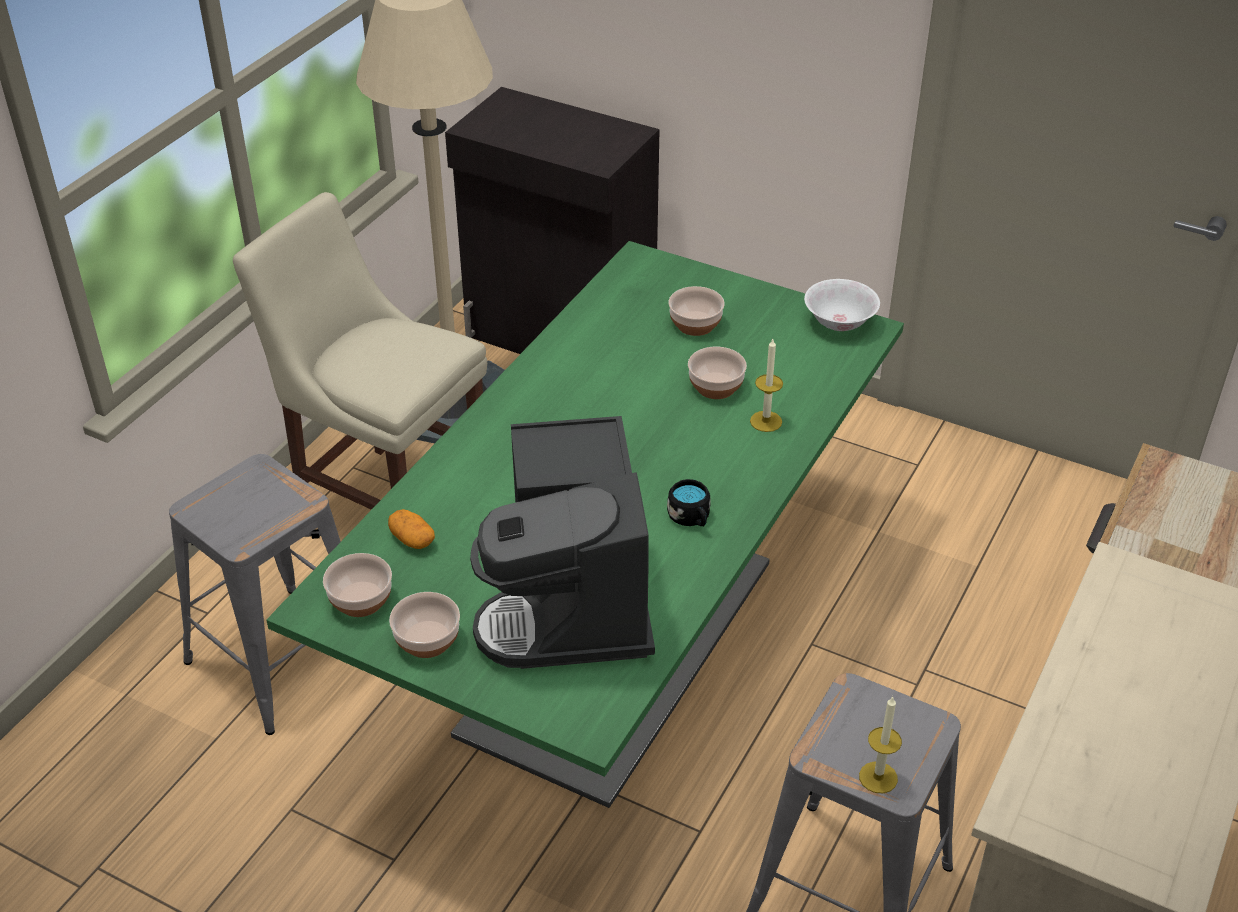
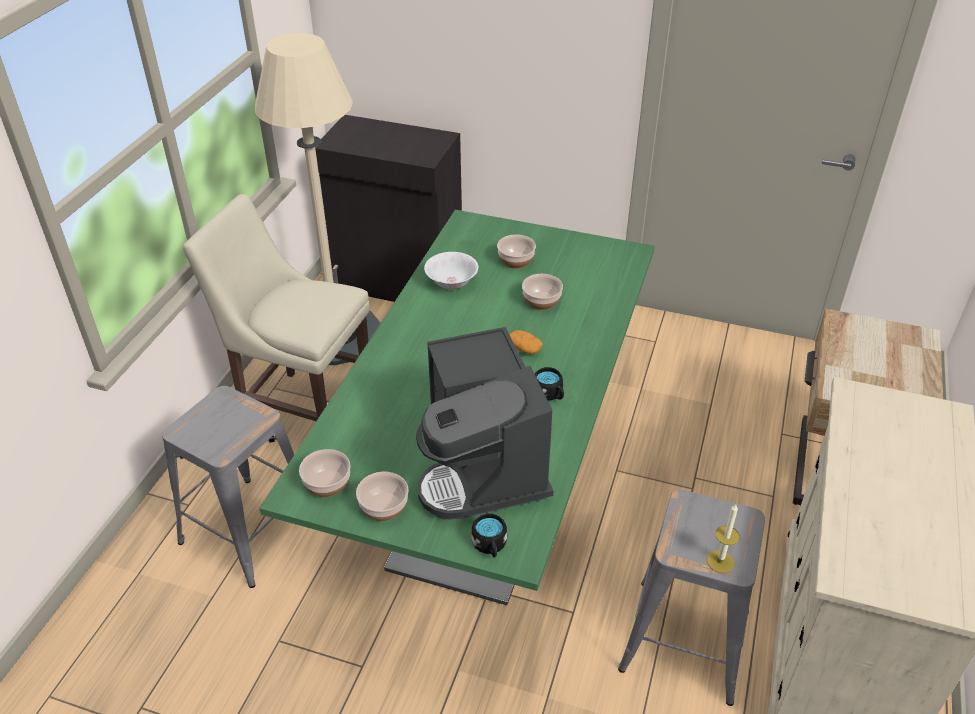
camera: 10 degrees left, 0 degrees up
(412, 539) = (354, 434): potato -> potato (524, 349)
(554, 709) = (490, 546): none -> black mug
(766, 421) = (582, 321): candle -> none
(839, 322) = (612, 249): white bowl -> white bowl (452, 283)

